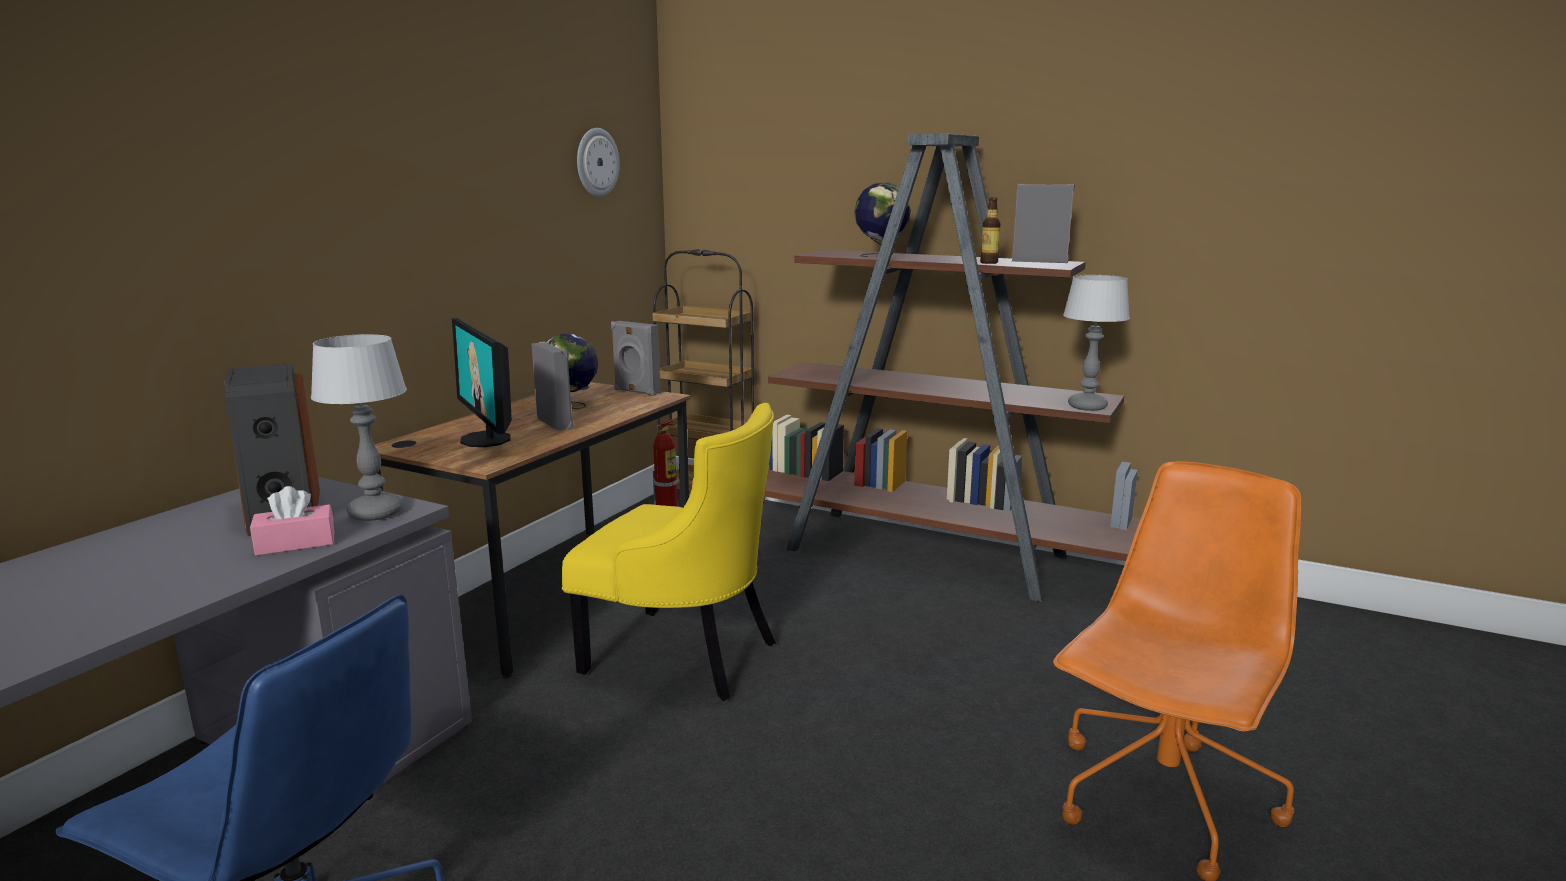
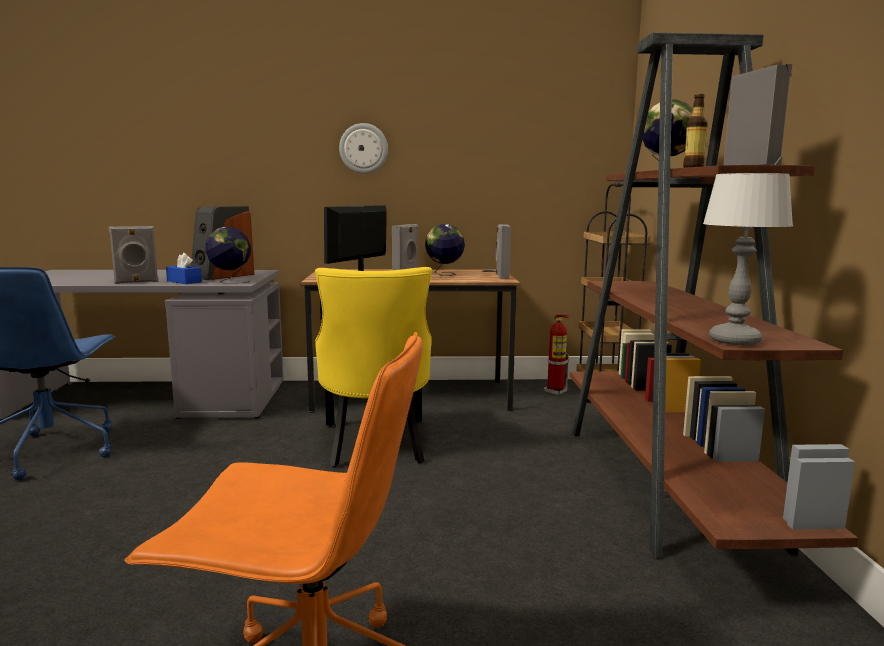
camera: 60 degrees right, 5 degrees down
(209, 581) = (136, 282): none -> grey speaker
(296, 543) = (184, 281): pink tissue box -> blue tissue box
(375, 513) = (230, 282): table lamp -> globe
(596, 162) = (548, 115): wall clock -> wall clock (363, 148)

